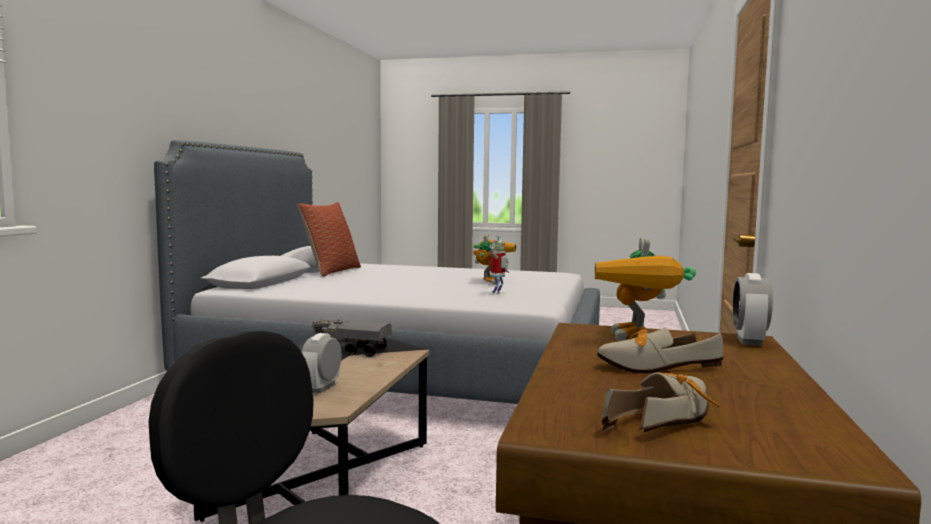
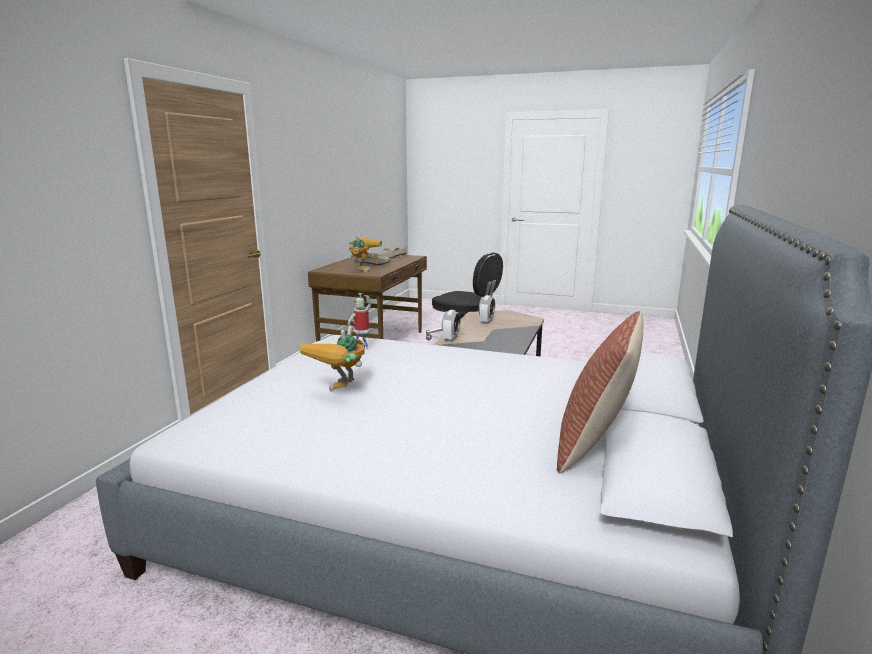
camera: 175 degrees left, 10 degrees up
(351, 351) = (484, 343): toy truck -> none
(749, 341) = (323, 269): alarm clock -> alarm clock (451, 338)

